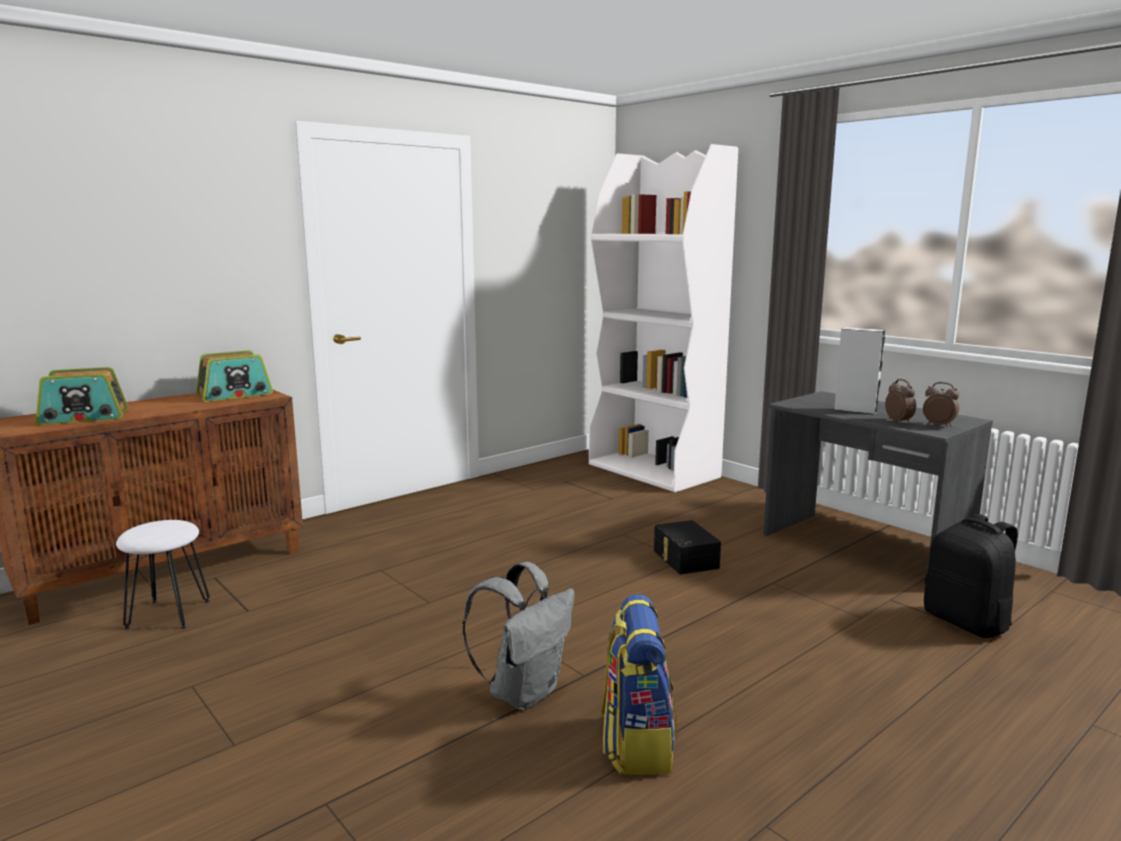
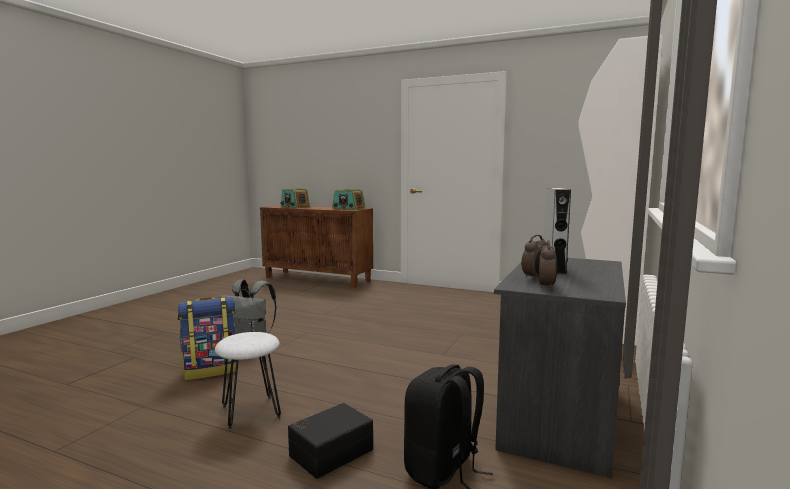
camera: 65 degrees right, 5 degrees down
(169, 614) = (284, 287): white stool -> white stool (251, 412)
(684, 559) = (442, 354): black storage box -> black storage box (330, 451)

